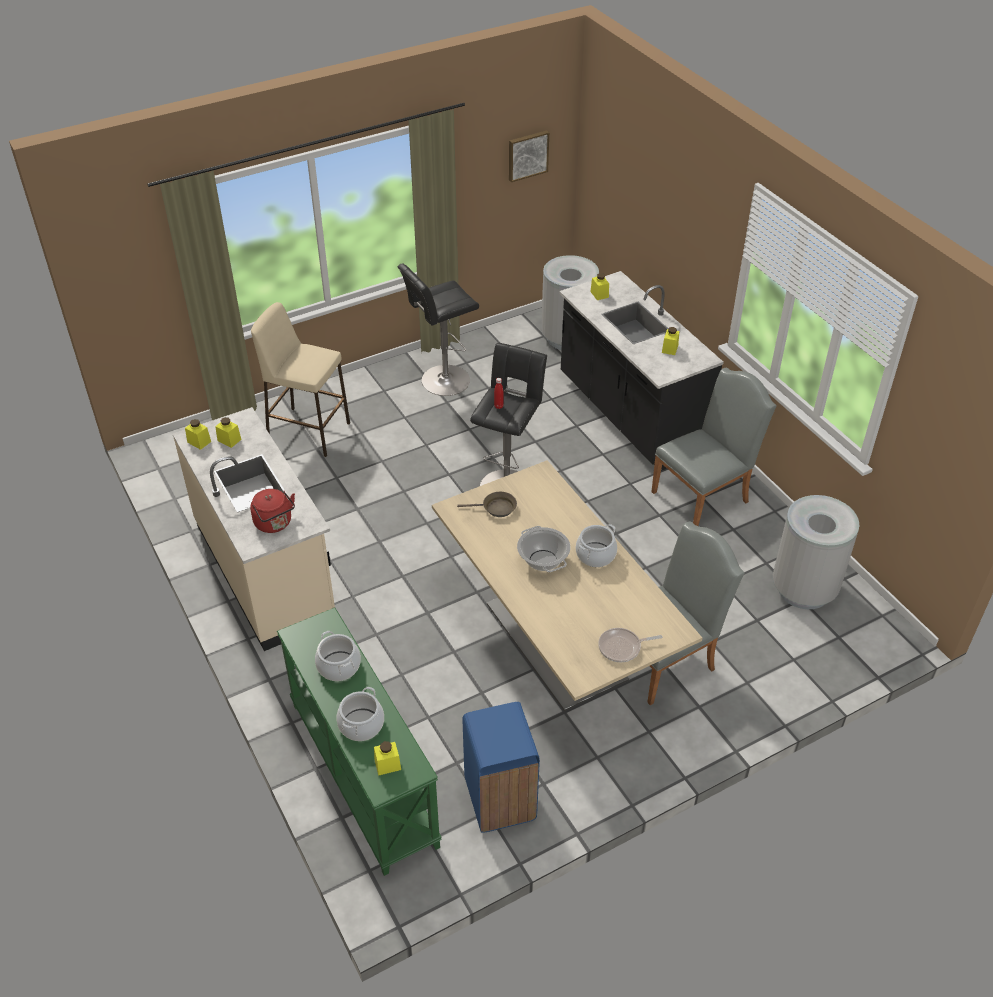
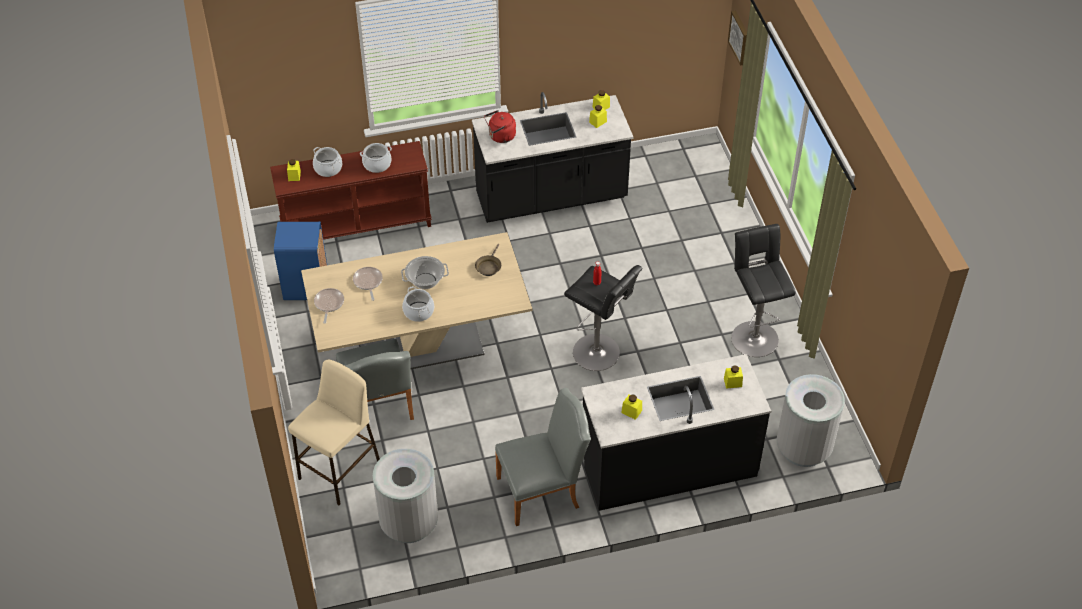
camera: 105 degrees right, 5 degrees up
(266, 571) = (551, 198): beige counter -> black counter
(308, 431) = (704, 237): beige stool -> beige stool (340, 470)
(361, 773) = (356, 225): green console table -> brown console table
(527, 155) = (886, 302): picture -> picture (740, 37)
(567, 617) = (368, 282): none -> frying pan
(705, 494) = (543, 490): grey chair -> grey chair turned 90 degrees counterclockwise

